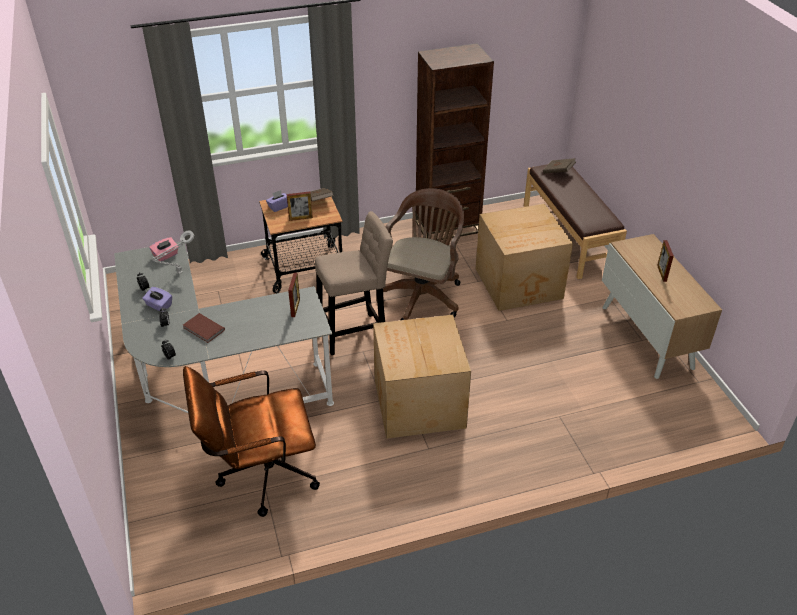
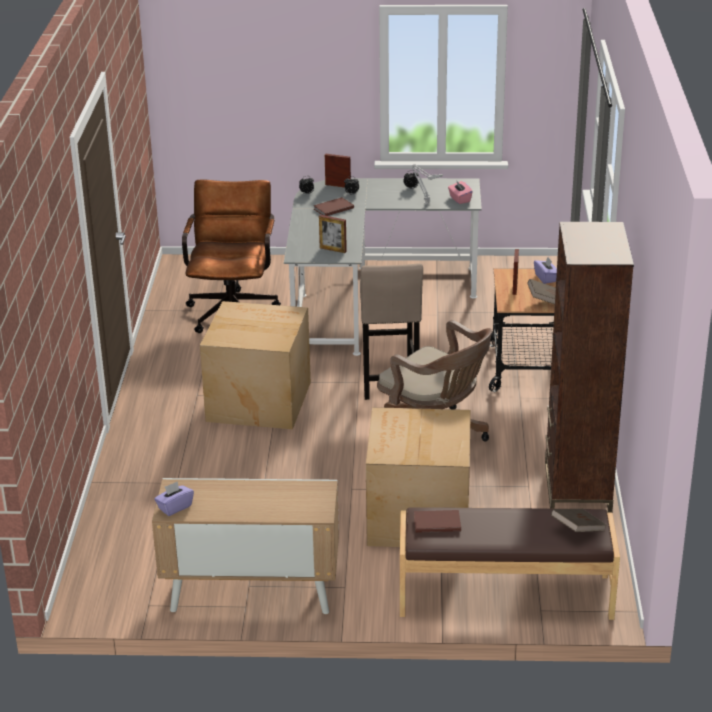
camera: 110 degrees right, 10 degrees down
(159, 306) = (381, 193): purple tissue box -> purple tissue box (174, 507)
(591, 219) = (436, 523): none -> brown book
(662, 273) = (248, 499): picture frame -> picture frame (338, 186)

